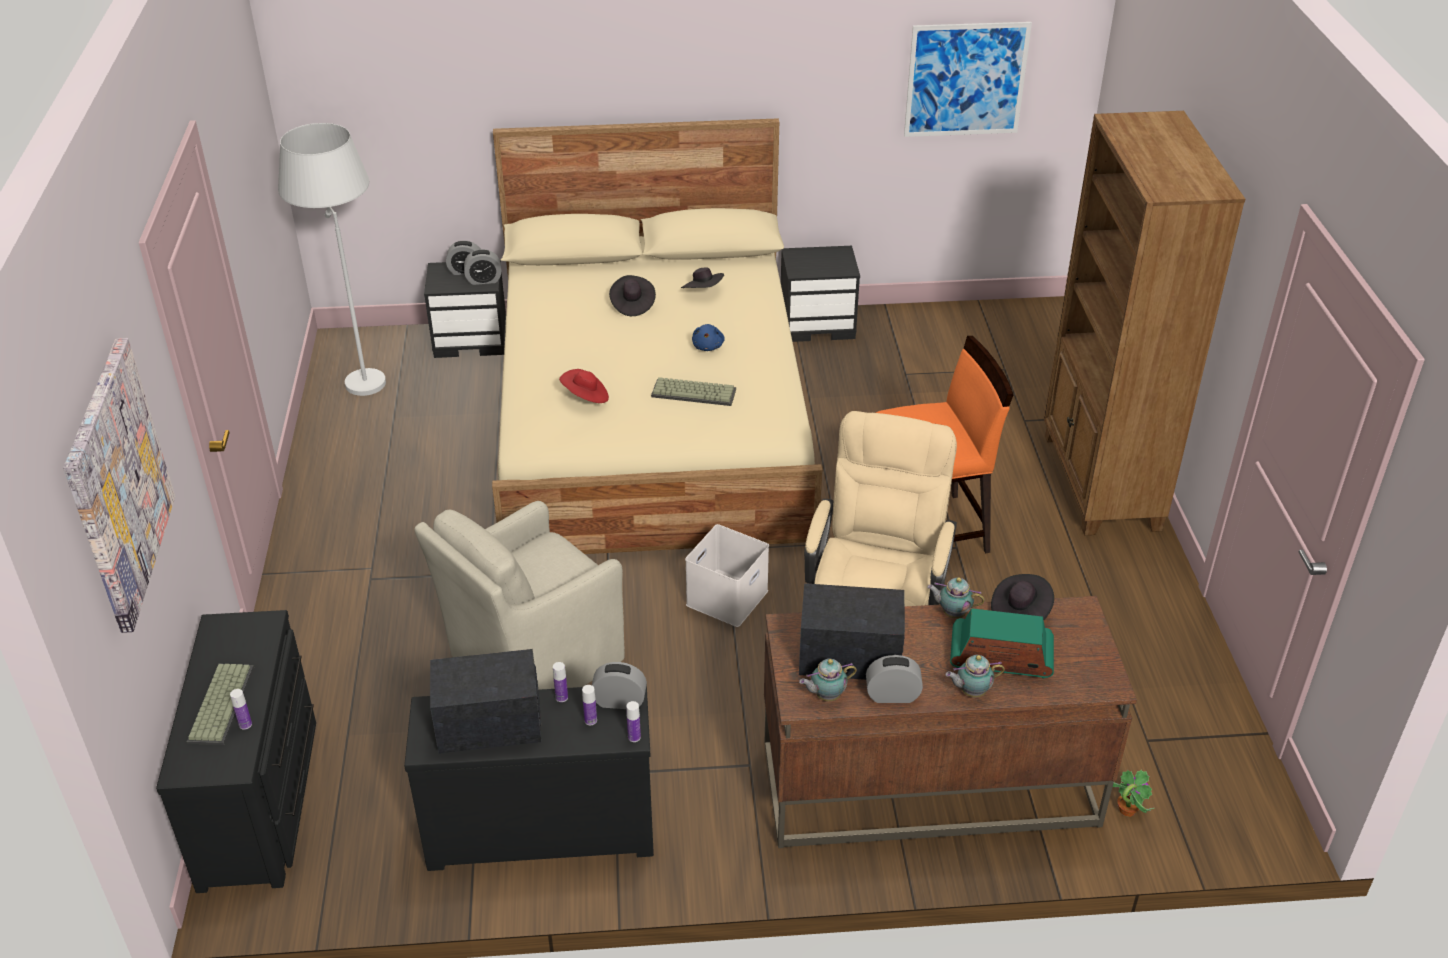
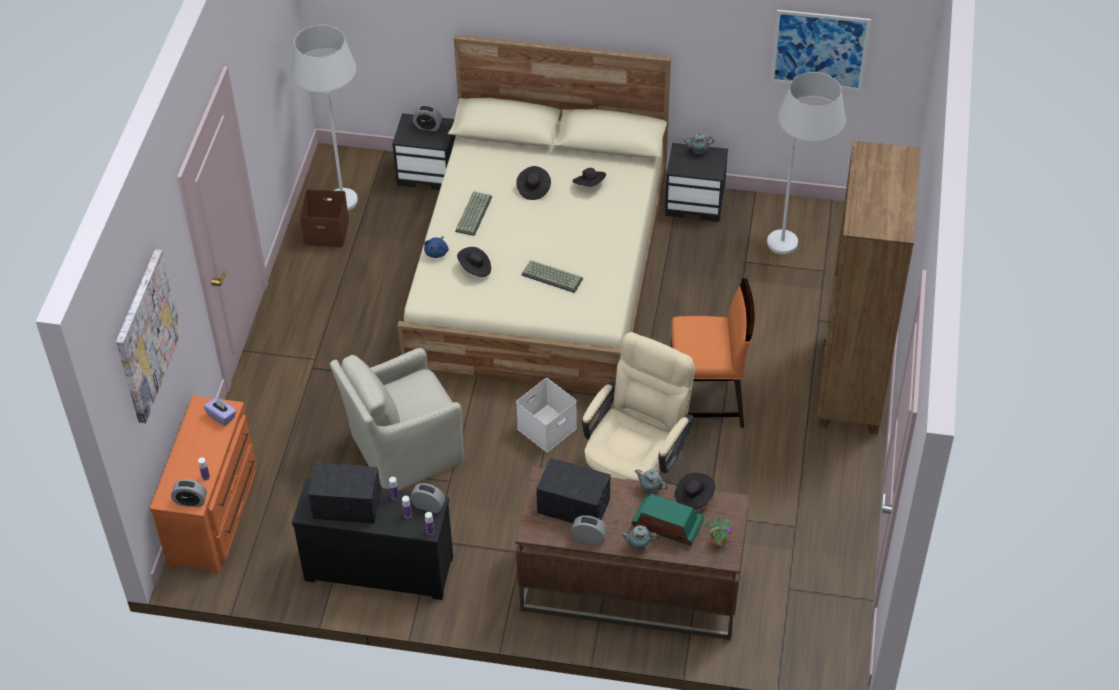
camera: 15 degrees right, 10 degrees up
(220, 703) = (193, 460): keyboard -> keyboard (473, 213)
(255, 634) = (222, 416): none -> purple tissue box
(263, 799) = (216, 514): black dresser -> orange dresser
(353, 419) = (327, 231): none -> brown storage box
(484, 280) = (438, 137): alarm clock -> alarm clock (191, 501)
(586, 397) = (475, 268): red hat -> black hat
(708, 346) = (576, 237): blue plush toy -> blue plush toy (437, 252)
(826, 696) = (548, 530): teapot -> teapot (697, 151)
(956, 341) = (797, 238): none -> white floor lamp
(1126, 810) = (752, 632): potted plant -> potted plant (716, 543)

